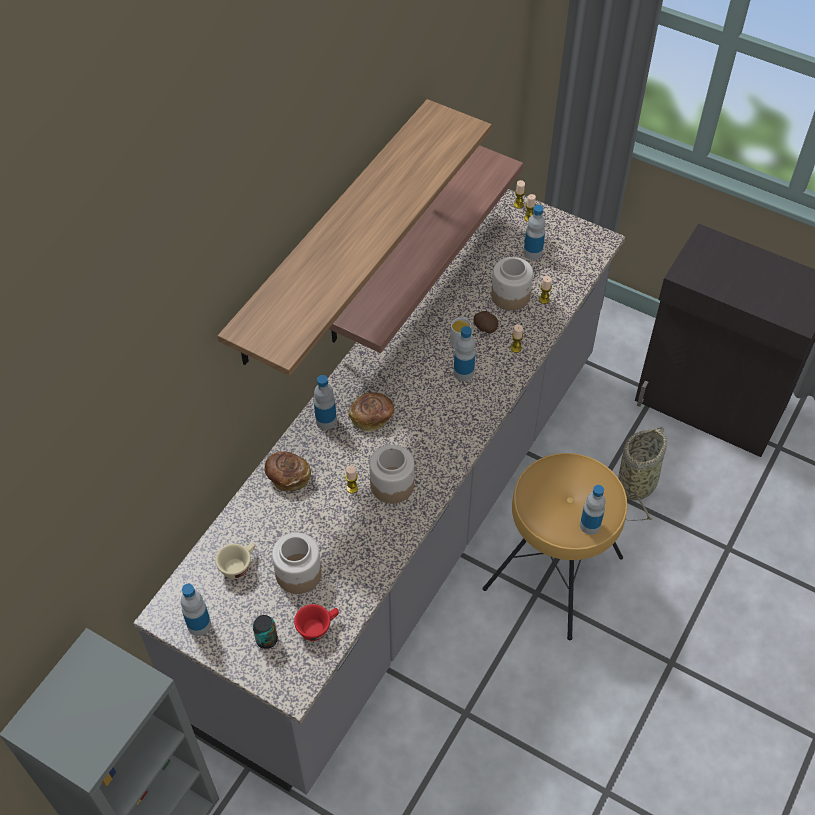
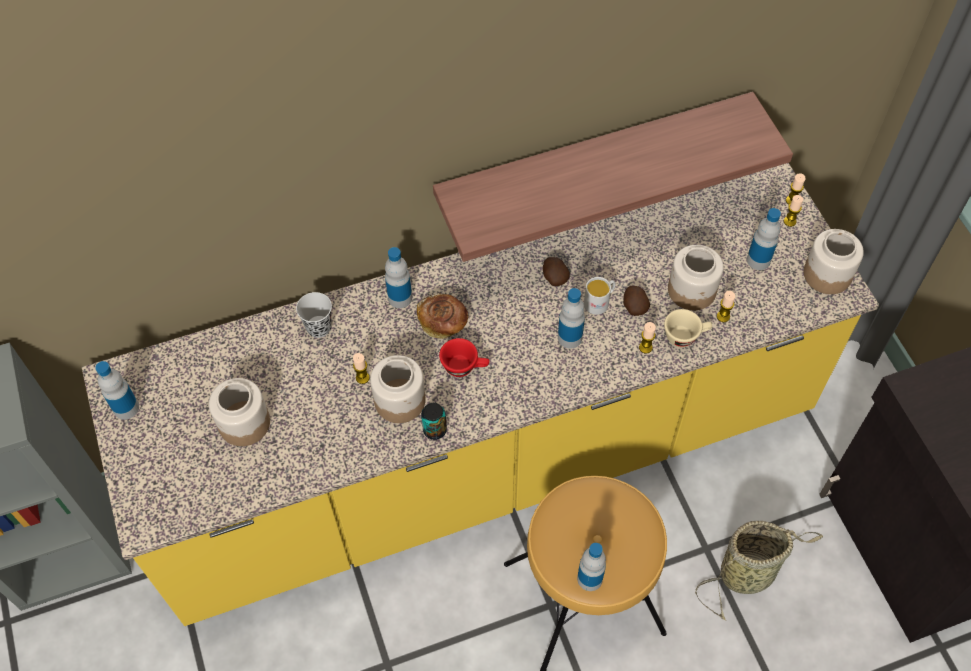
camera: 40 degrees right, 5 degrees up
(238, 565) = (204, 378): beige cup -> beige cup (685, 336)
(266, 639) = (164, 463): can -> can (435, 430)
(288, 477) = (319, 327): bread -> black cup
(318, 627) = (214, 484): red cup -> red cup (465, 366)
(332, 233) = (474, 106): shelf -> none
(407, 529) = (487, 456): grey counter -> yellow counter
(417, 342) = (554, 277): none -> potato
(580, 236) = (827, 274): none -> jar

